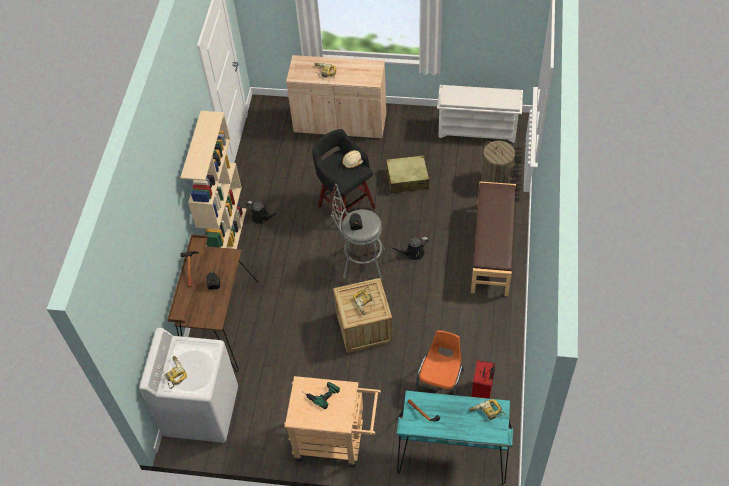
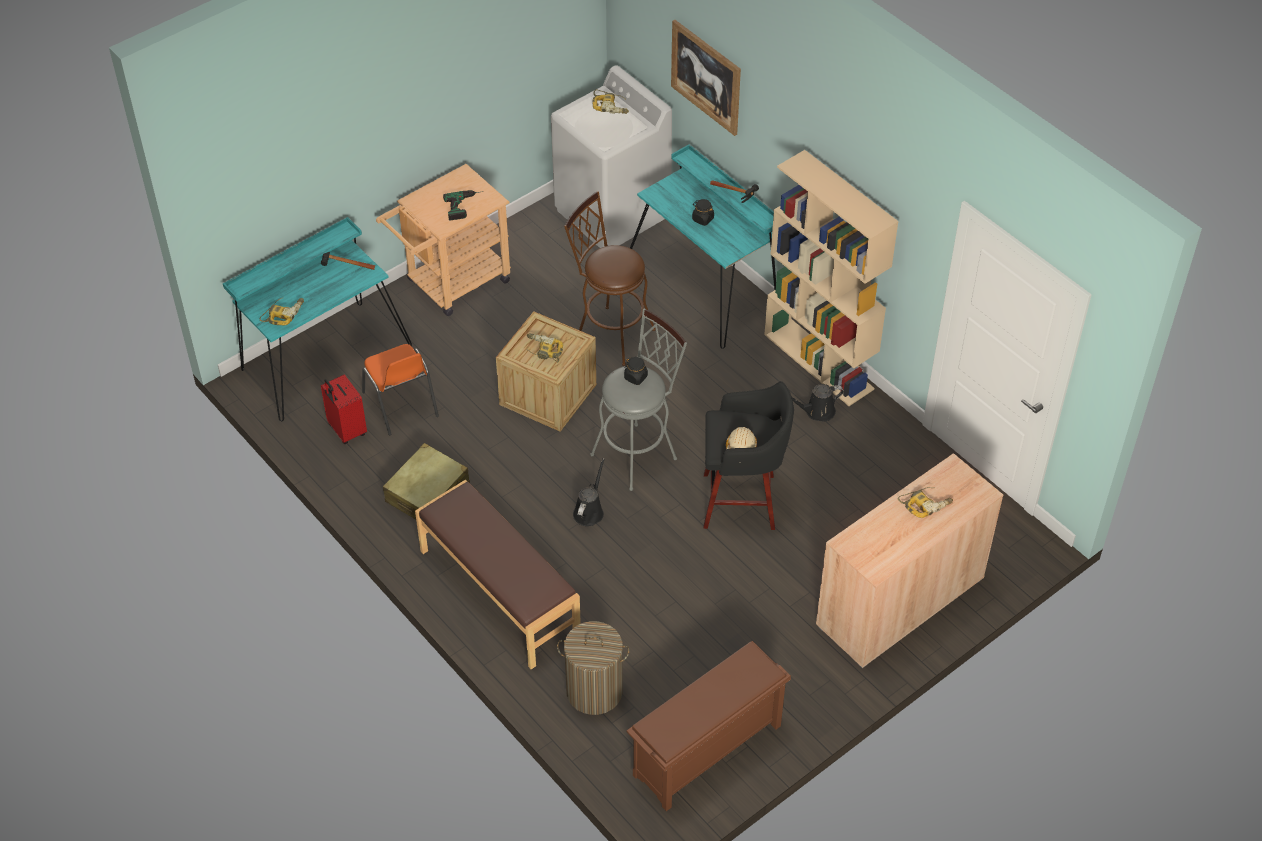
camera: 130 degrees right, 5 degrees down
(151, 269) = (706, 77): none -> picture
(219, 322) = (705, 286): brown desk -> turquoise desk
(295, 336) = (609, 332): none -> brown stool
(406, 179) = (712, 596): beige suitcase -> beige suitcase (428, 493)
(478, 130) = (706, 752): white shoe rack -> brown shoe rack

